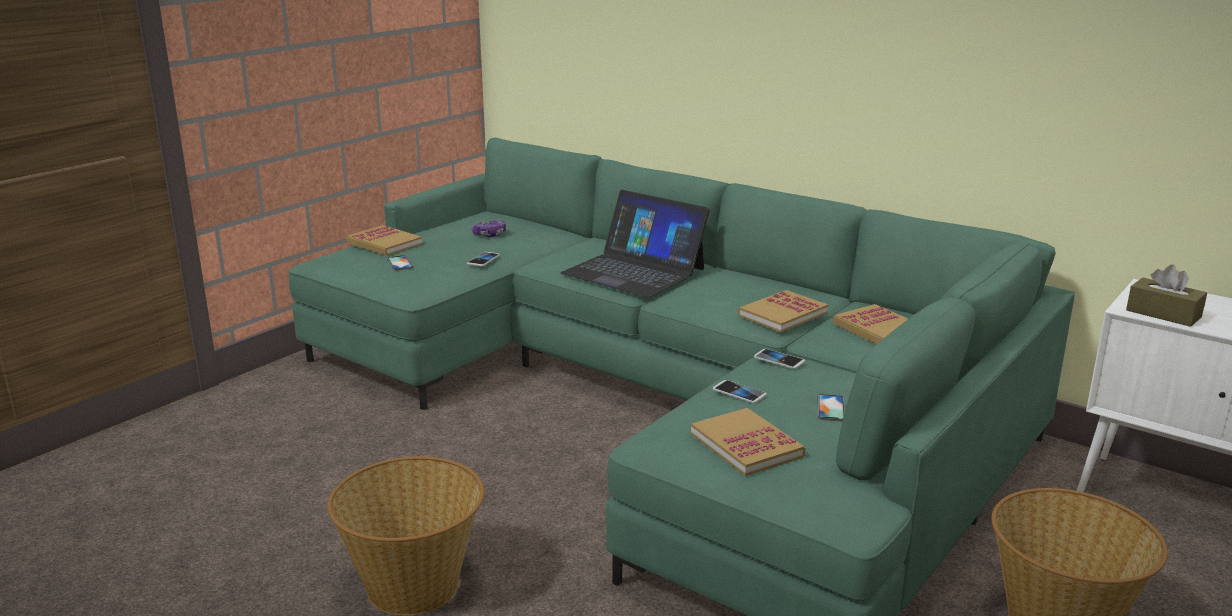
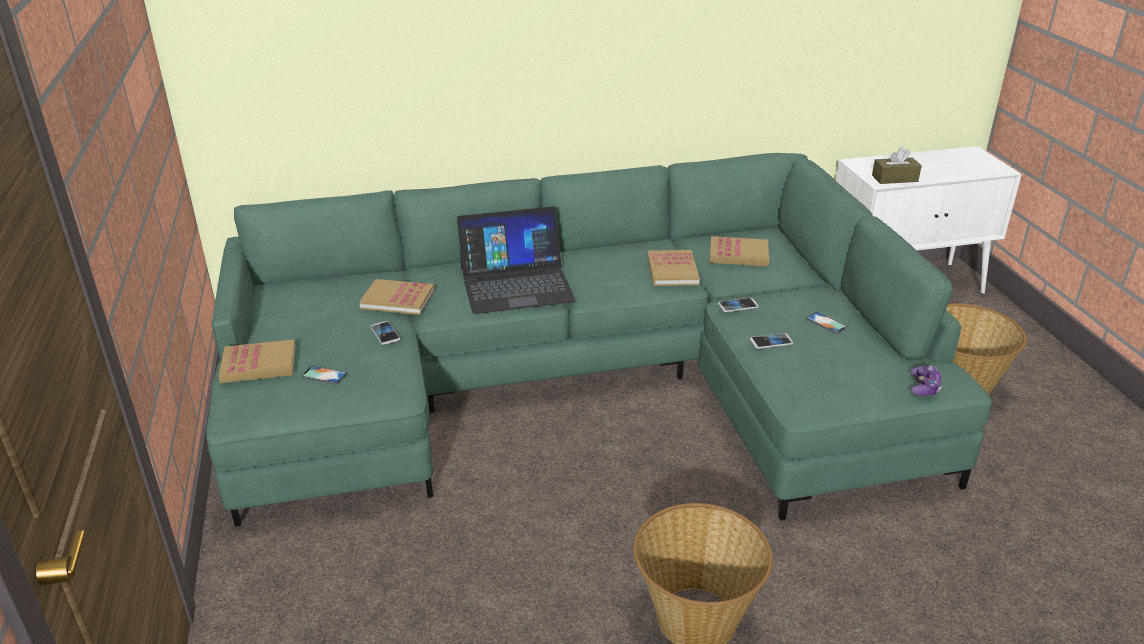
camera: 50 degrees left, 10 degrees up
(490, 234) = (331, 307): game controller -> game controller (924, 387)
(746, 445) = (846, 374): book -> book (398, 299)

